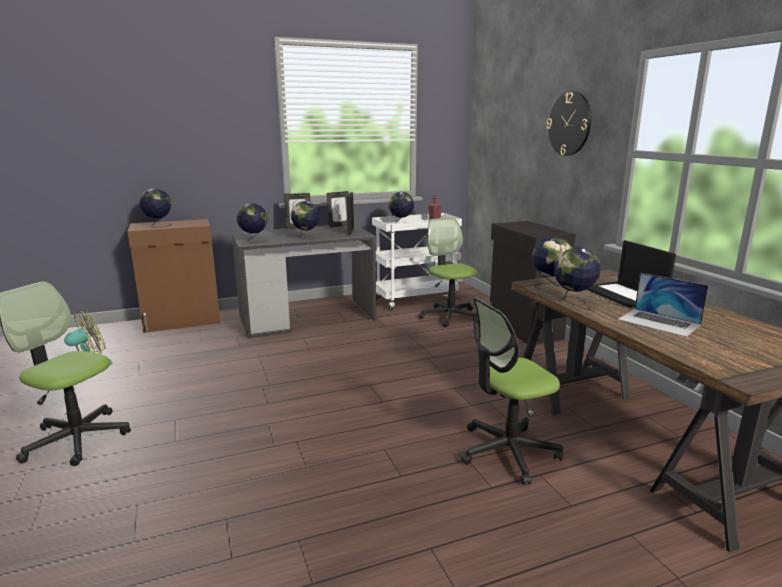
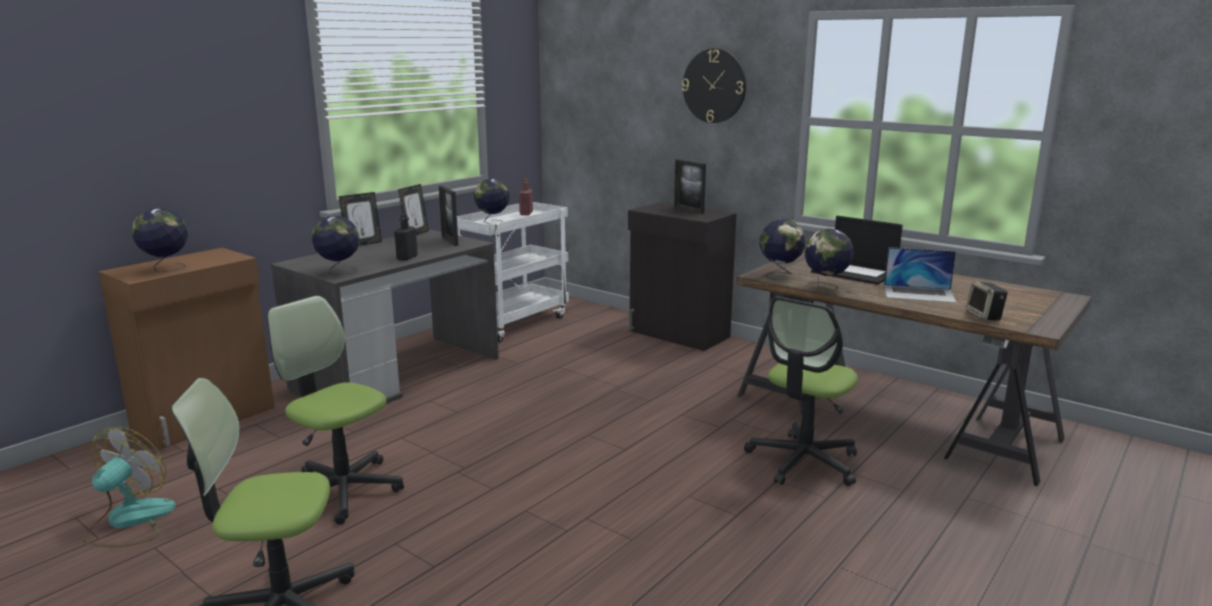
camera: 30 degrees left, 0 degrees up
(306, 238) = (407, 257): globe -> black bottle
(449, 316) = (581, 336): office chair -> office chair (342, 491)
(538, 228) = (688, 210): none -> picture frame
(695, 354) = (984, 316): none -> speaker

